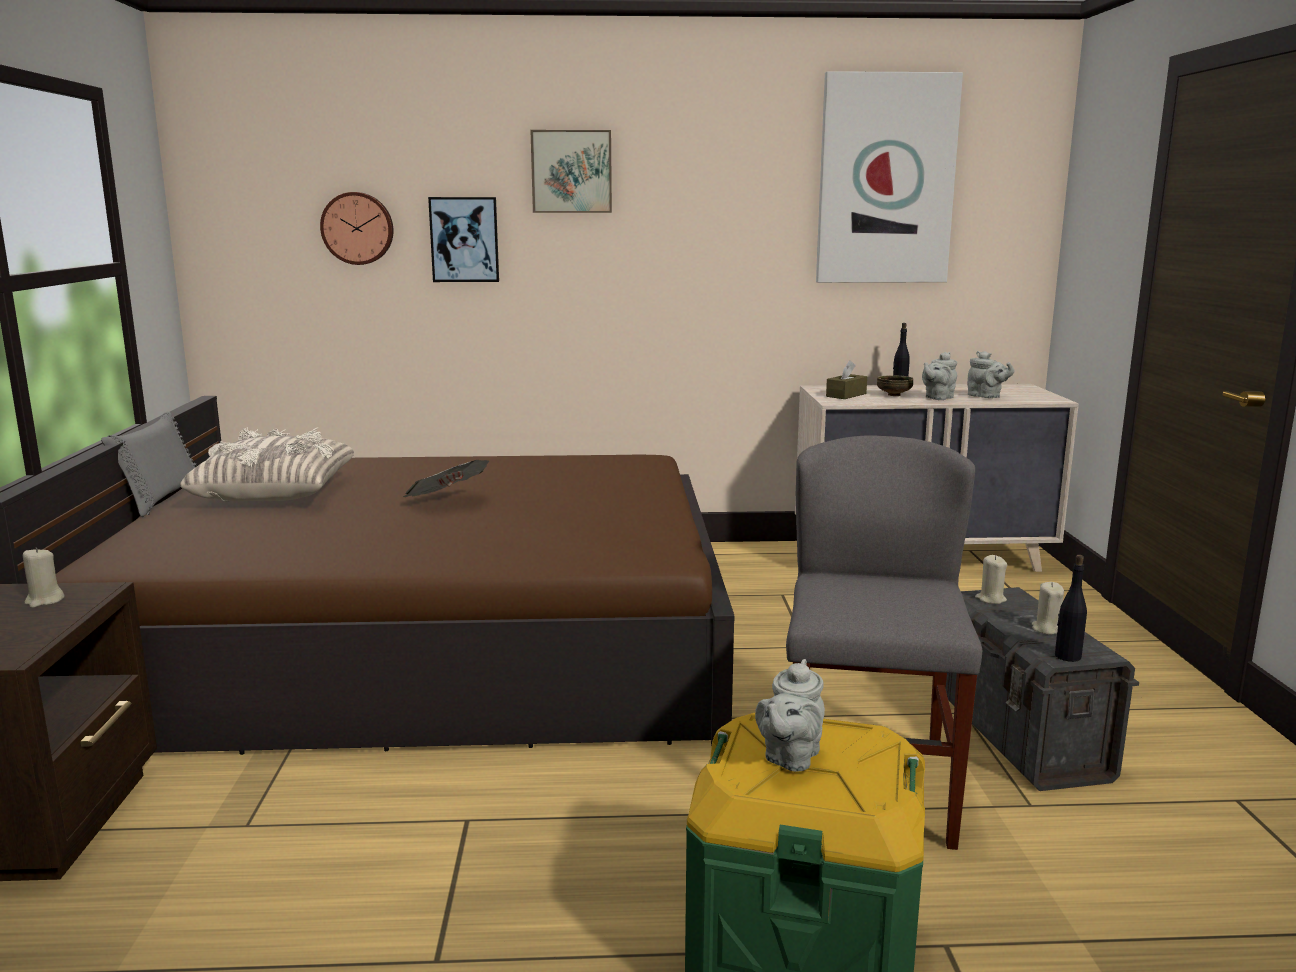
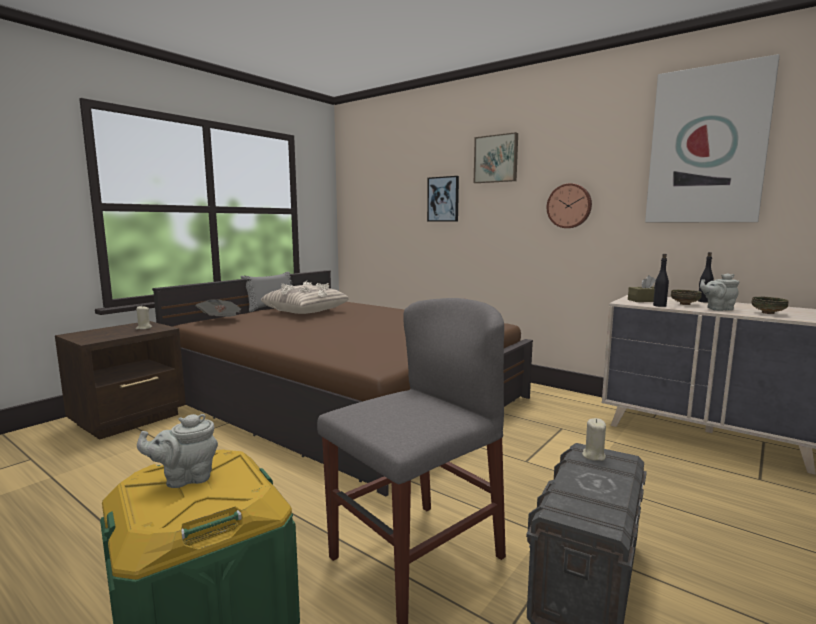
camera: 40 degrees right, 5 degrees down
(358, 228) = (400, 195): wall clock -> wall clock (569, 206)
(447, 502) = (354, 325): newspaper -> newspaper (221, 320)
(986, 397) = (767, 313): grey teapot -> bowl
(1046, 629) = (595, 490): beige candle -> none
(1067, 656) = (568, 514): black bottle -> black bottle (659, 305)

